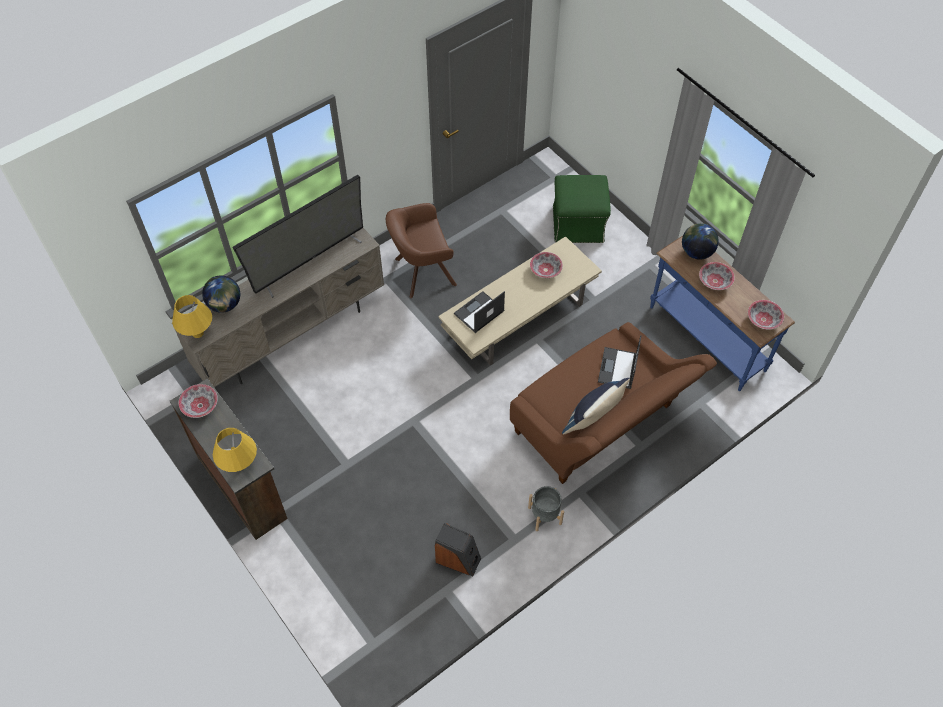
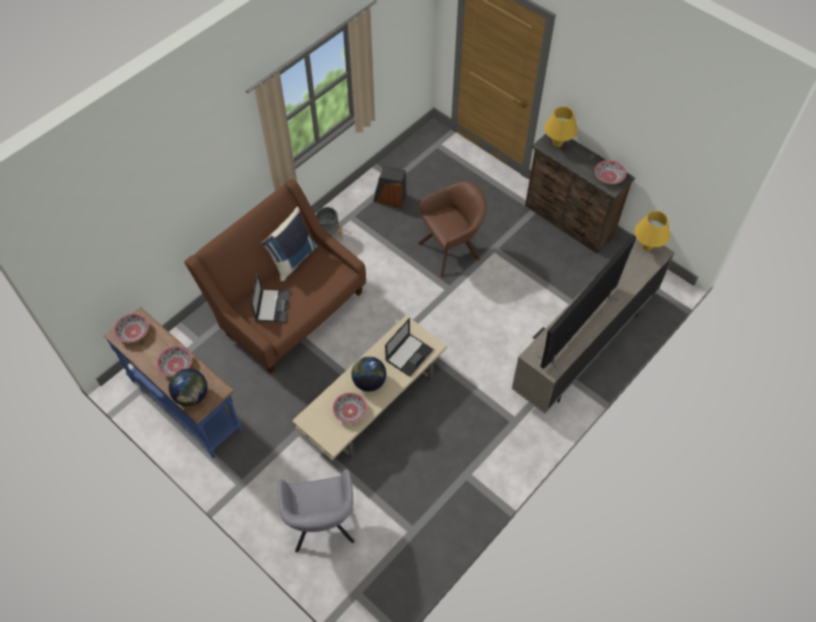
camera: 170 degrees right, 0 degrees up
(225, 304) = (637, 274): globe -> globe (369, 382)
(421, 272) = (482, 434): brown armchair -> brown armchair (452, 249)
(578, 224) = (322, 525): green ottoman -> grey armchair

